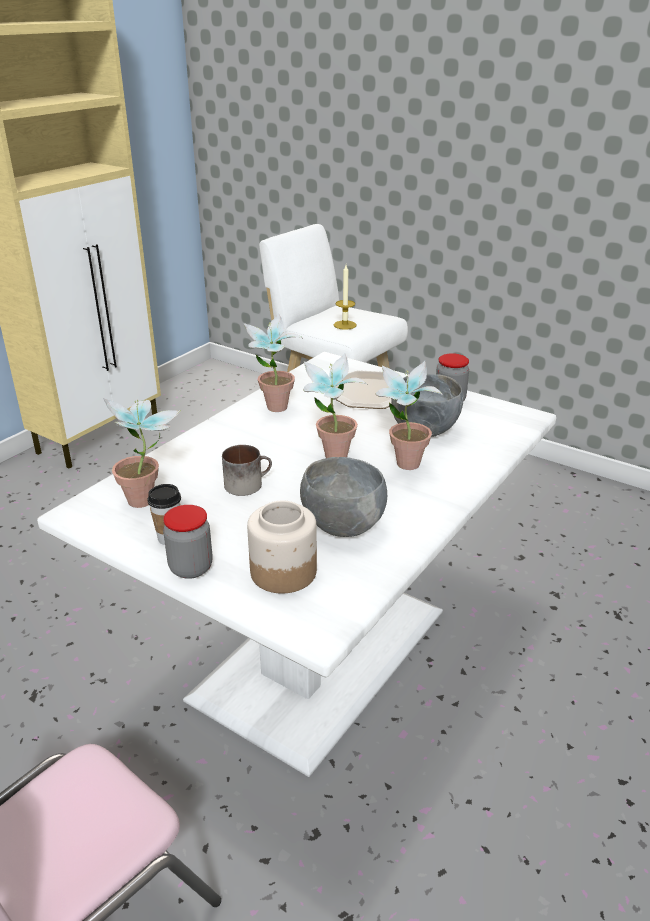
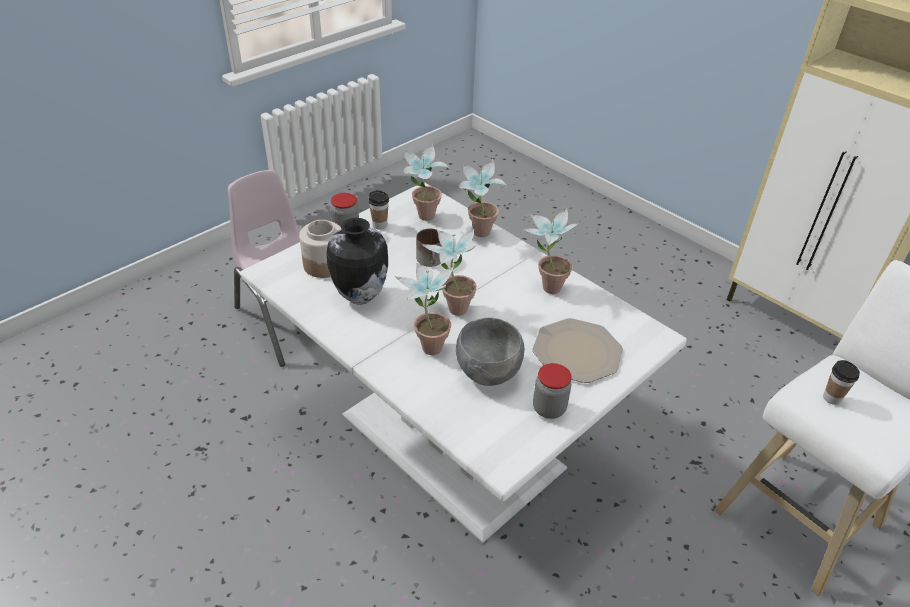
camera: 100 degrees right, 10 degrees up
(184, 457) = (478, 235): none -> potted plant
(342, 527) = (359, 296): grey bowl -> vase
(345, 325) = (831, 398): candle -> cup

